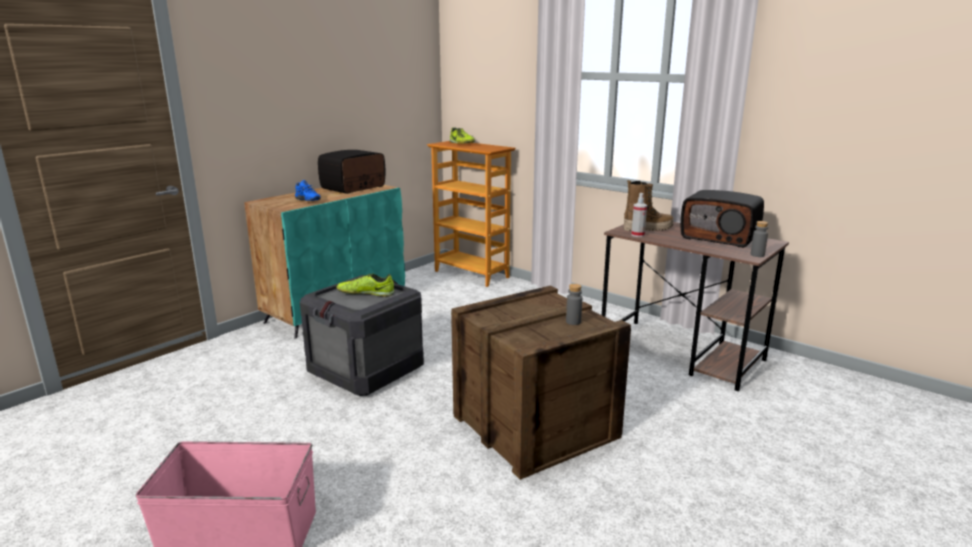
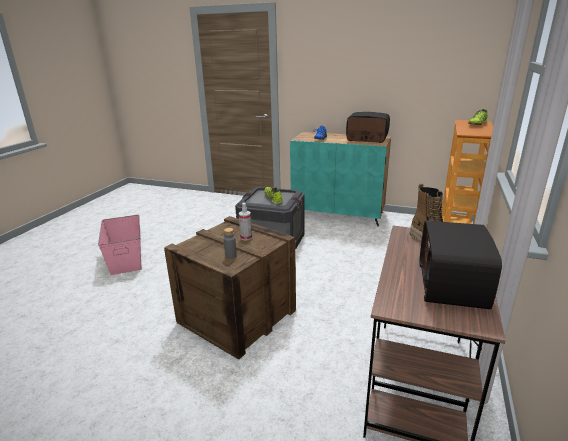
camera: 70 degrees right, 5 degrees up
(637, 235) = (401, 240): spray bottle -> spray bottle (246, 237)
(757, 255) = (402, 312): grey bottle -> none

